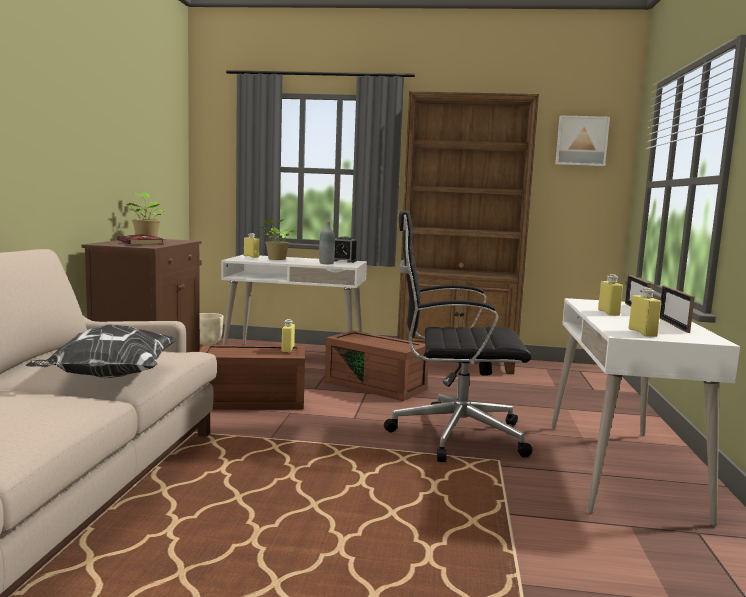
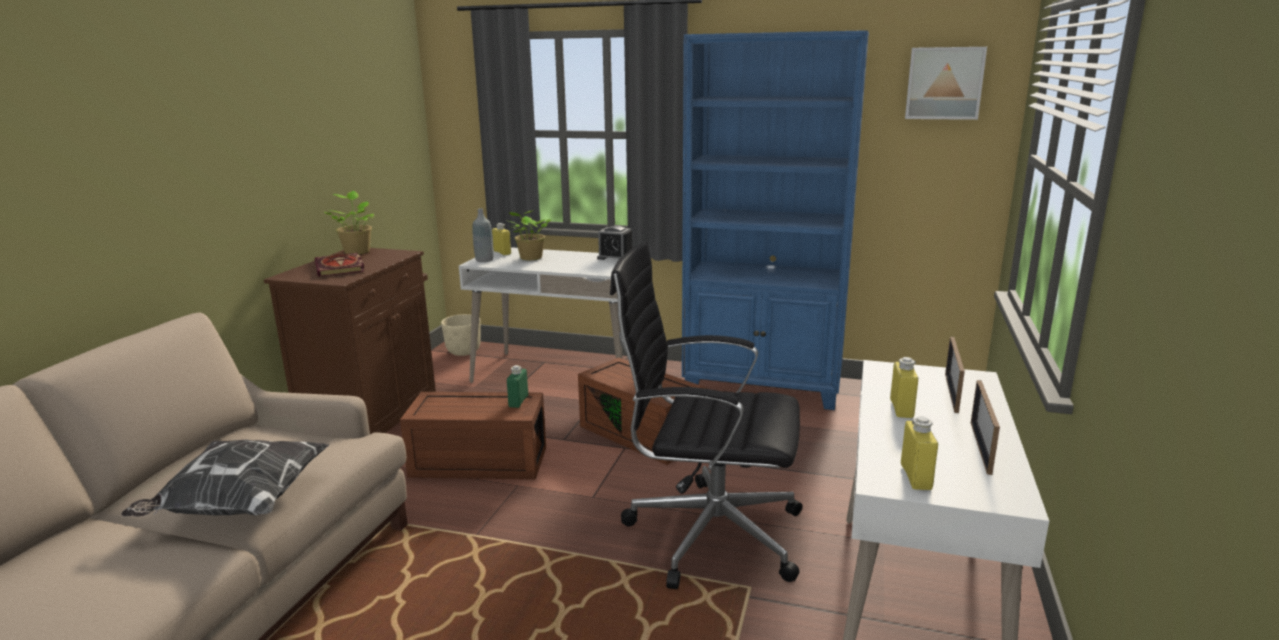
camera: 10 degrees right, 10 degrees up
(288, 349) = (518, 401): yellow bottle -> green bottle
(326, 263) = (588, 267): grey bottle -> grey bottle (484, 260)
(456, 363) = (764, 388): brown bookcase -> blue bookcase

